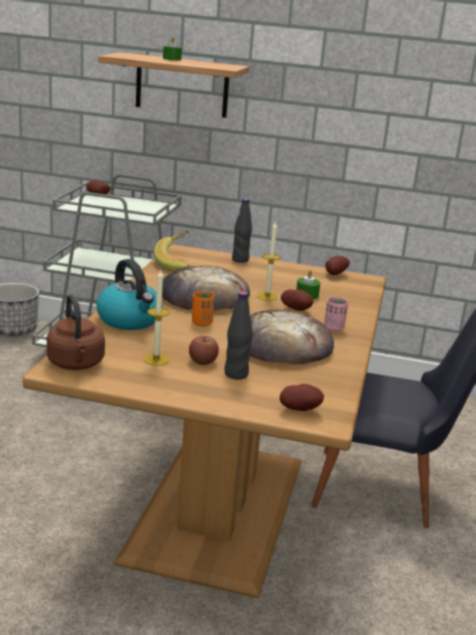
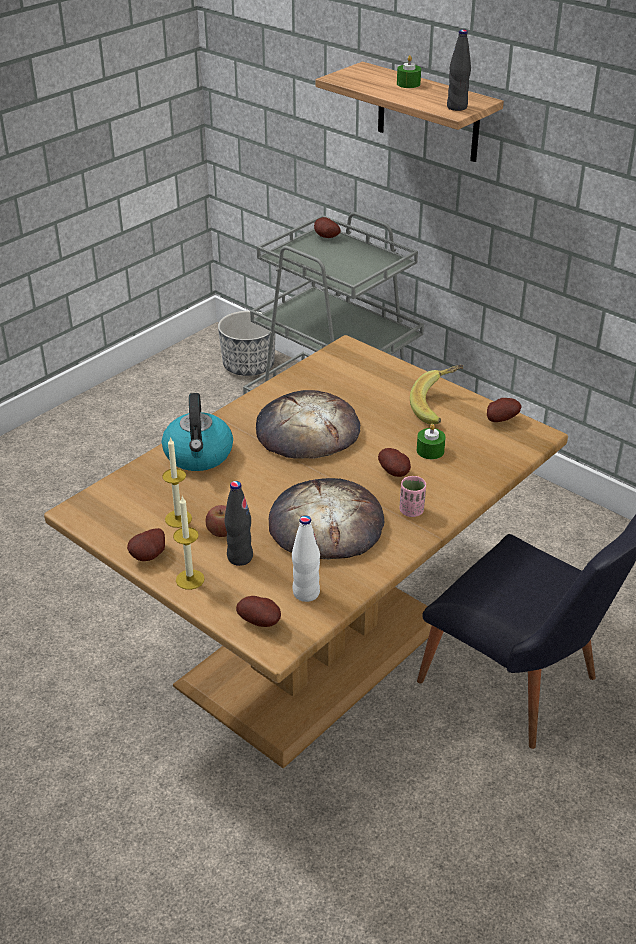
camera: 30 degrees right, 15 degrees up
(76, 364) = (99, 509): brown kettle -> none
(158, 387) = (150, 556): none -> potato
(178, 264) = (324, 372): banana -> banana (439, 407)
(202, 323) = (269, 474): orange cup -> none
(240, 260) = (404, 376): black bottle -> black bottle (457, 107)
(267, 296) = (380, 445): candle -> candle (190, 579)
(314, 386) = (306, 593): none -> white bottle

